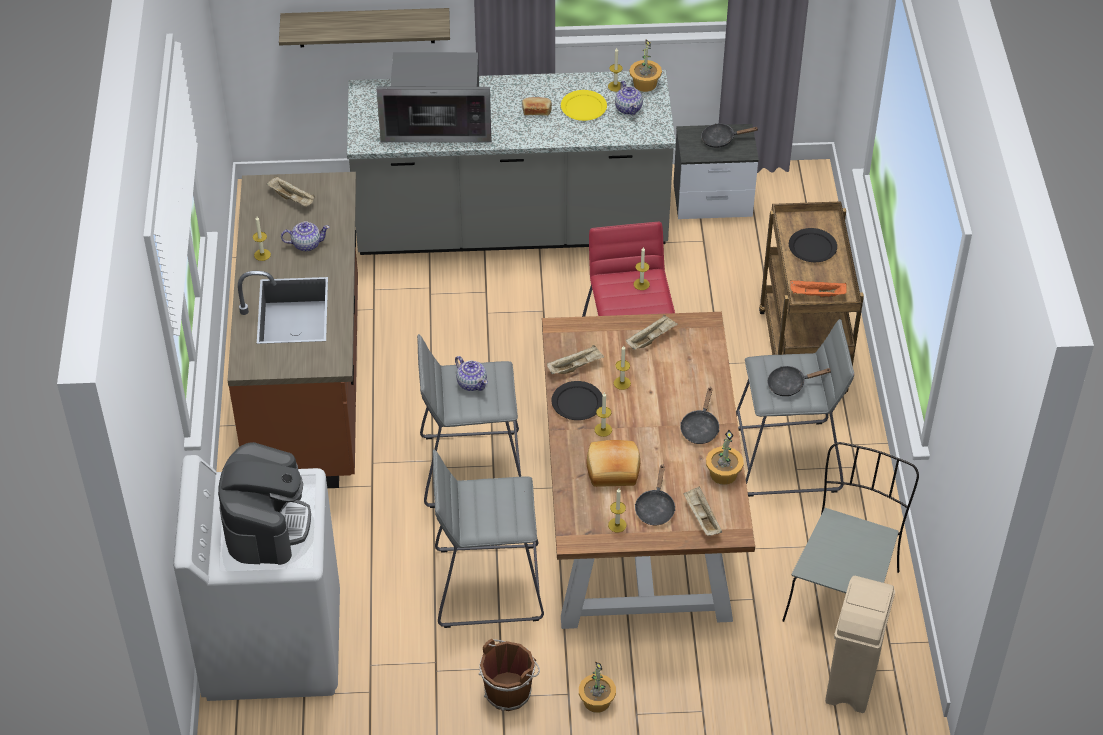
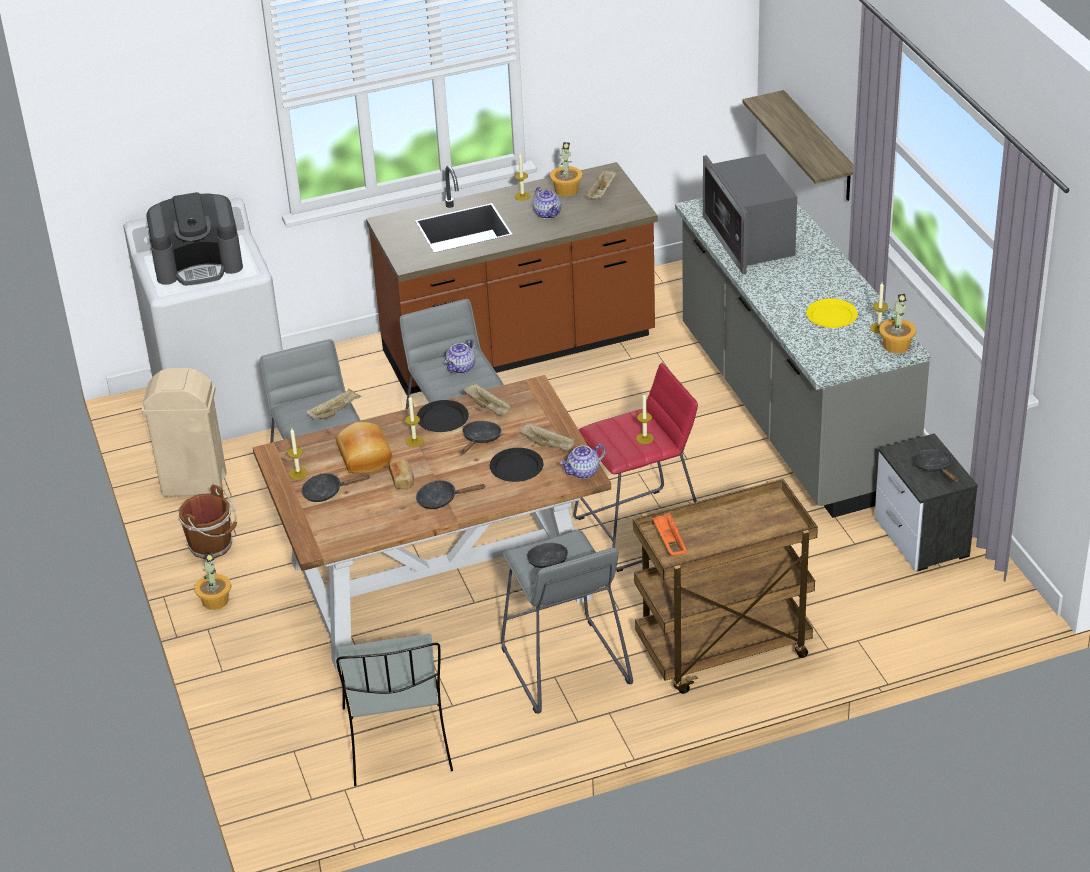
camera: 75 degrees right, 10 degrees down
(536, 111) = (806, 290): bread -> bread (402, 480)
(622, 383) = (480, 439): candle -> black frying pan
(628, 108) = (850, 343): teapot -> teapot (583, 472)
(701, 518) = (324, 523): beige tray -> beige tray (335, 412)
(723, 474) = (386, 525): potted plant -> potted plant (566, 190)
(812, 247) = (742, 526): black plate -> black plate (517, 467)
(842, 593) = (398, 742): grey chair -> grey chair turned 75 degrees clockwise
(851, 683) = (284, 769): beige trash can -> beige trash can (193, 485)

